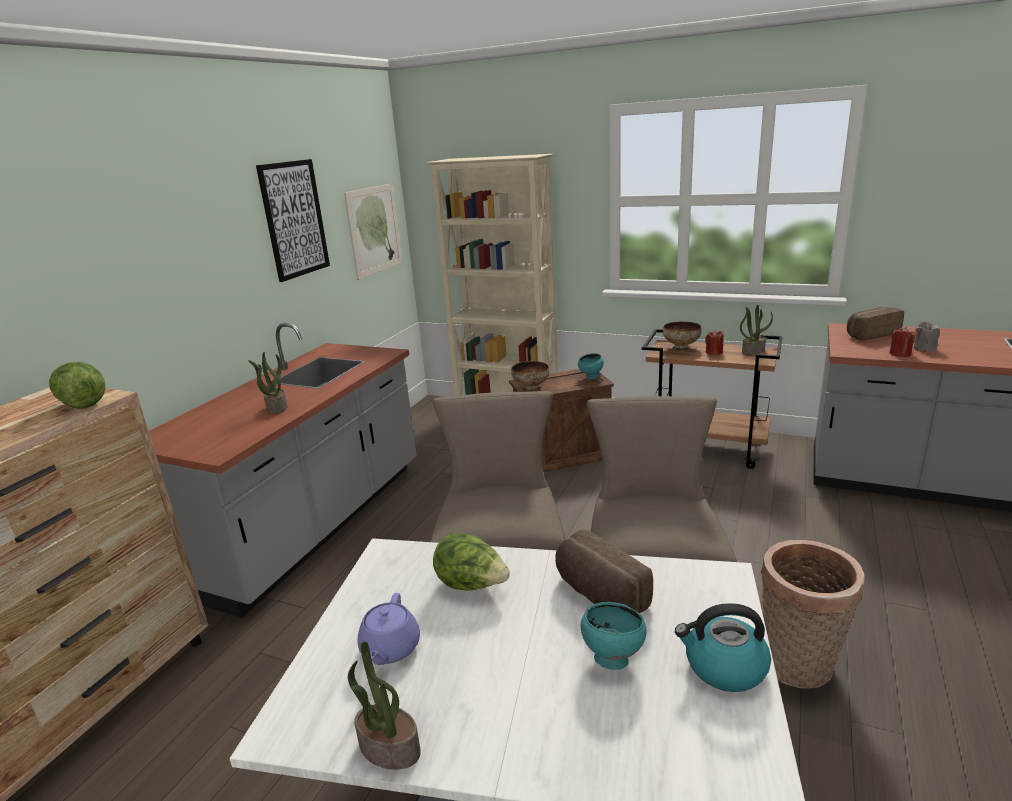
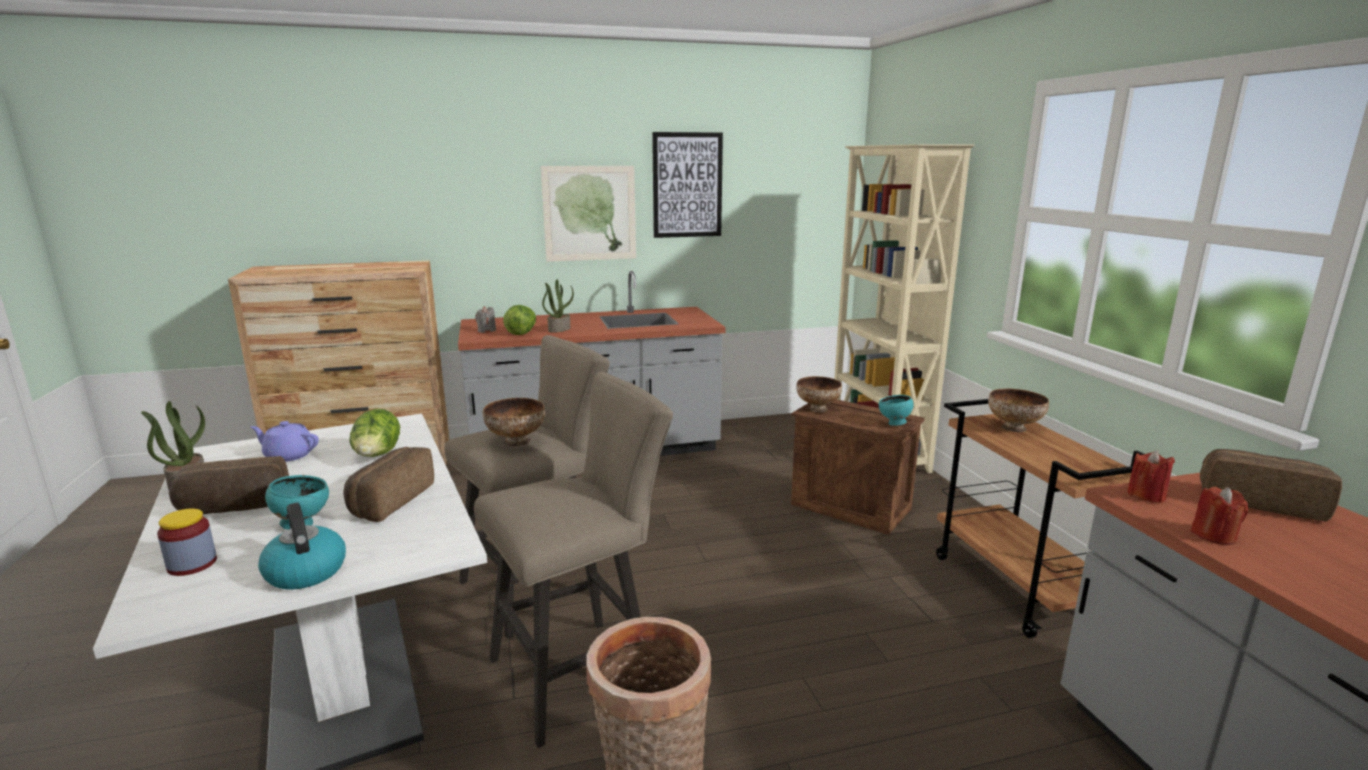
camera: 50 degrees right, 5 degrees down
(83, 404) = (396, 269): lettuce -> lettuce (521, 333)
(374, 230) = (800, 213): picture -> picture (589, 213)
(390, 649) = (288, 455): purple teapot -> purple teapot turned 45 degrees clockwise
(512, 505) = (515, 441): none -> bowl
(519, 708) = (234, 508): none -> bread
(653, 752) = (192, 564): none -> jar
(714, 353) = (1039, 447): red candle -> red candle (1146, 495)
(753, 351) = (1099, 467): potted plant -> none
(924, 348) = (1292, 553): grey candle -> grey candle (486, 331)

